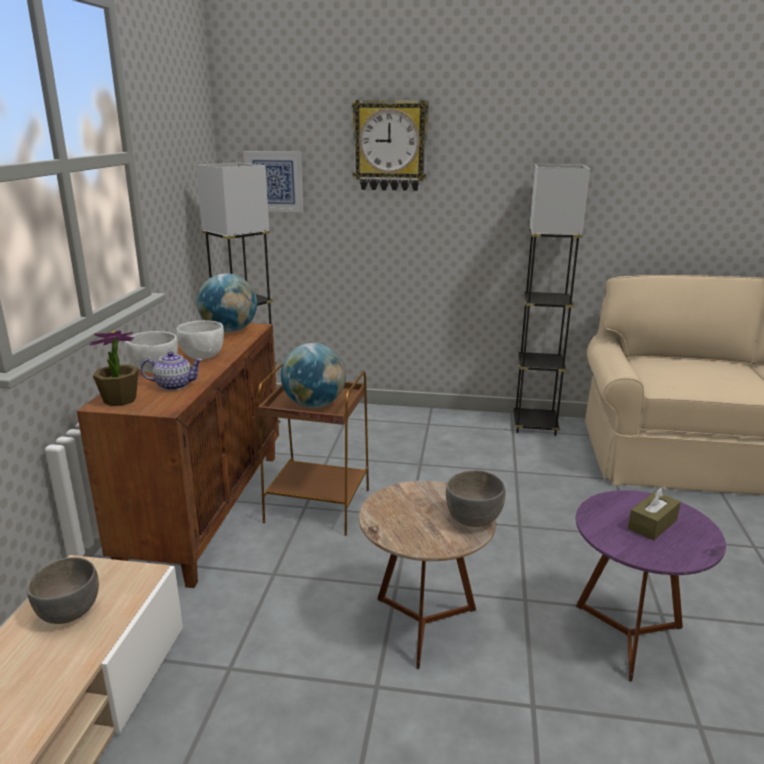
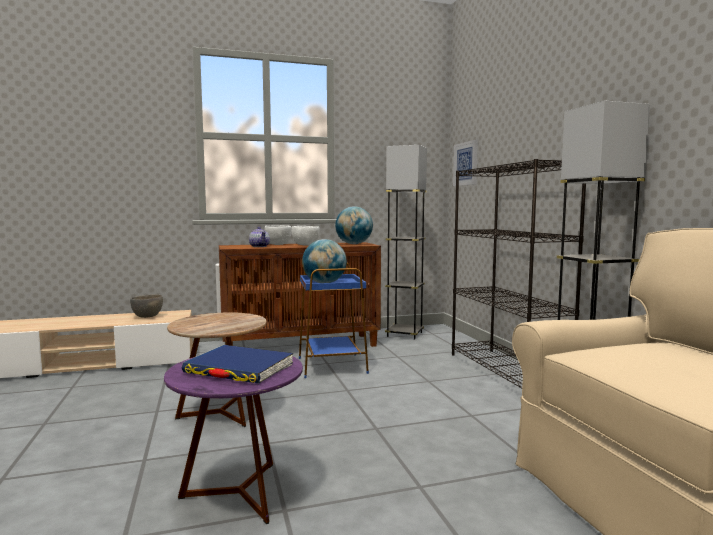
camera: 65 degrees right, 15 degrees down
(120, 400) = (234, 245): potted plant -> none
(318, 506) = (331, 366): brown side table -> blue side table
(390, 146) = (518, 123): wall clock -> none
(427, 421) = (507, 371): none -> black bookcase
(474, 520) = (217, 329): grey bowl -> none
(652, 524) = (239, 369): brown tissue box -> blue book

